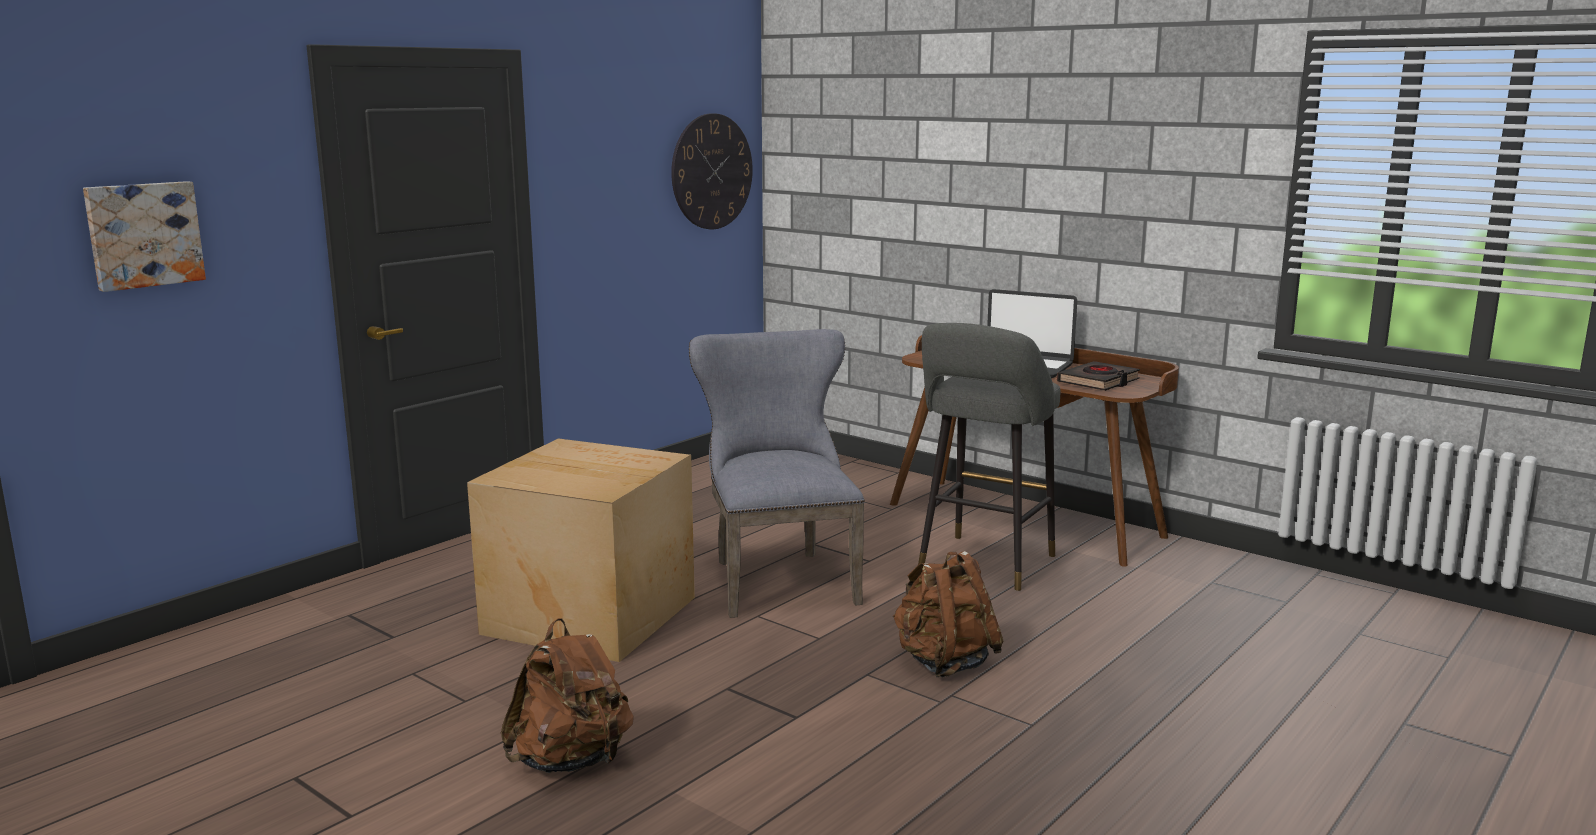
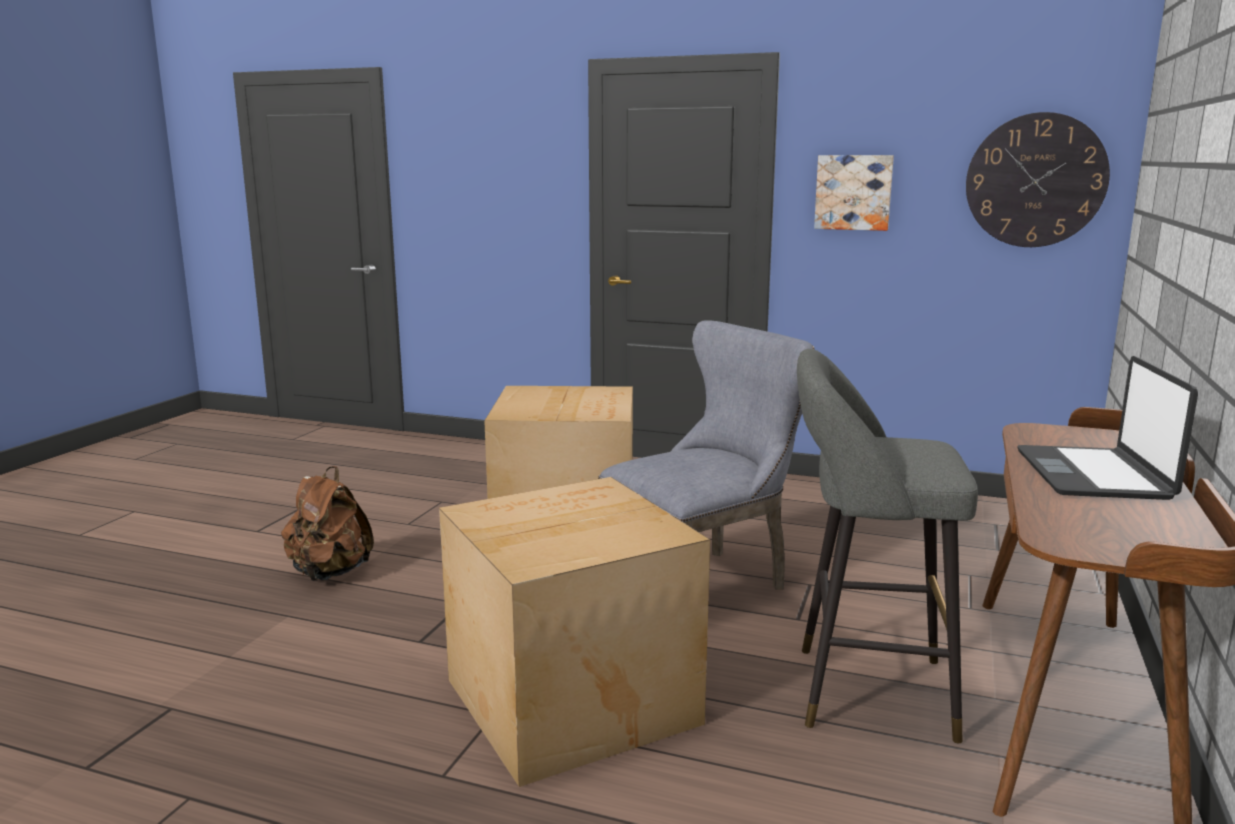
camera: 70 degrees right, 0 degrees up
(143, 234) = (474, 187): picture -> picture (853, 192)
(944, 663) = (567, 700): brown backpack -> cardboard box
(1098, 382) = (1100, 523): black book -> none

